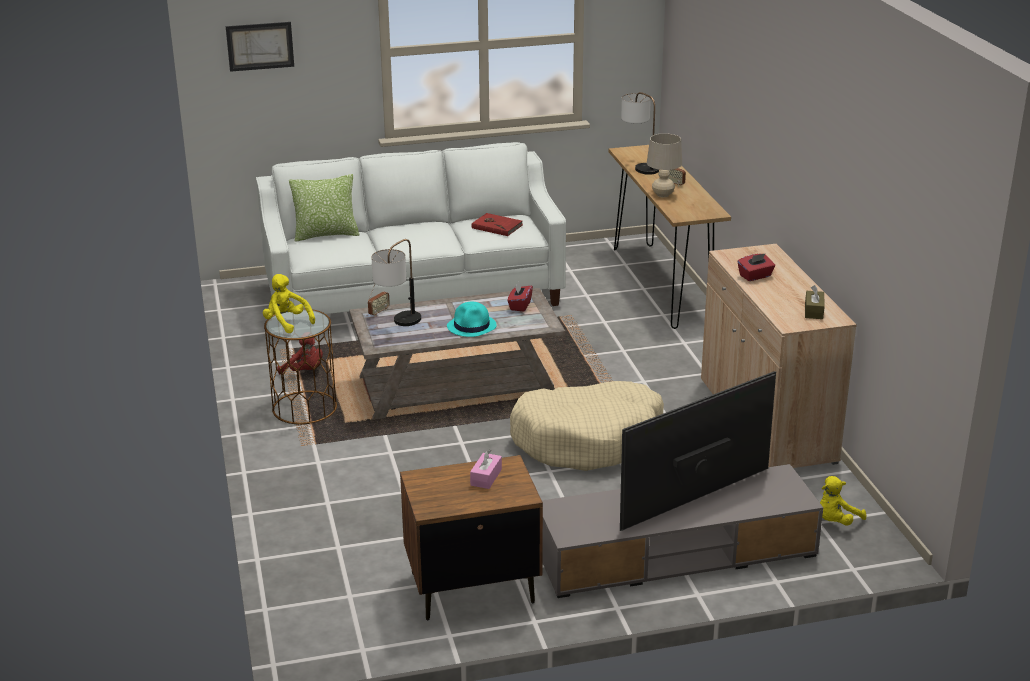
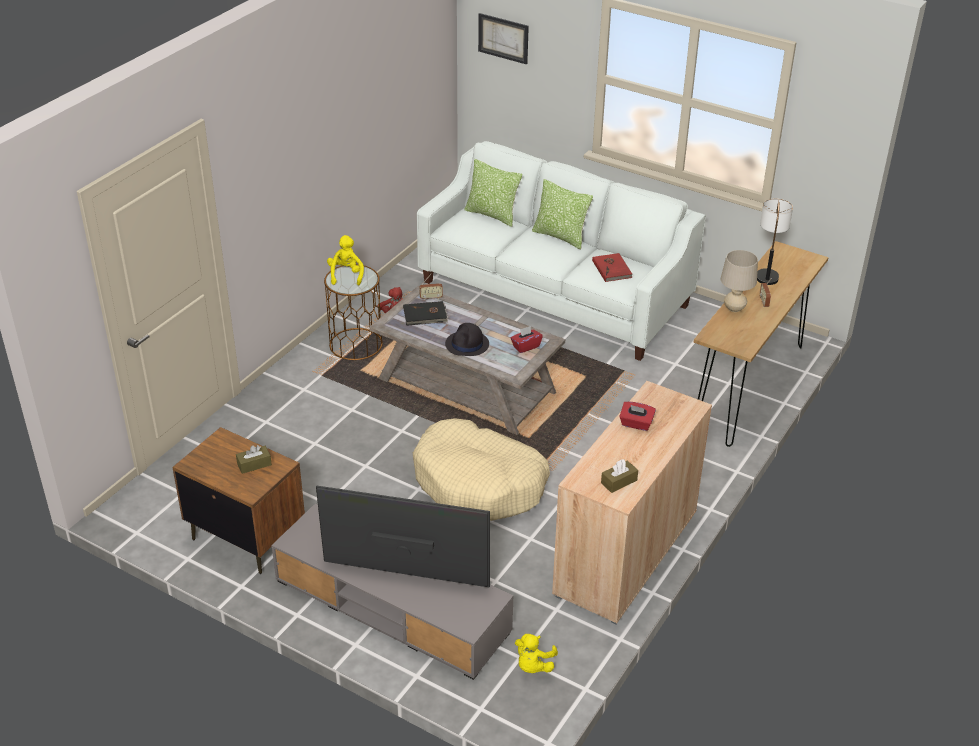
camera: 45 degrees right, 10 degrees up
(398, 325) = (425, 315): table lamp -> black book
(413, 225) = (560, 236): none -> pillow
(472, 326) = (467, 344): turquoise hat -> black hat
(486, 477) = (254, 464): pink tissue box -> brown tissue box
(836, 521) = (533, 665): yellow plush toy -> yellow plush toy turned 75 degrees counterclockwise

